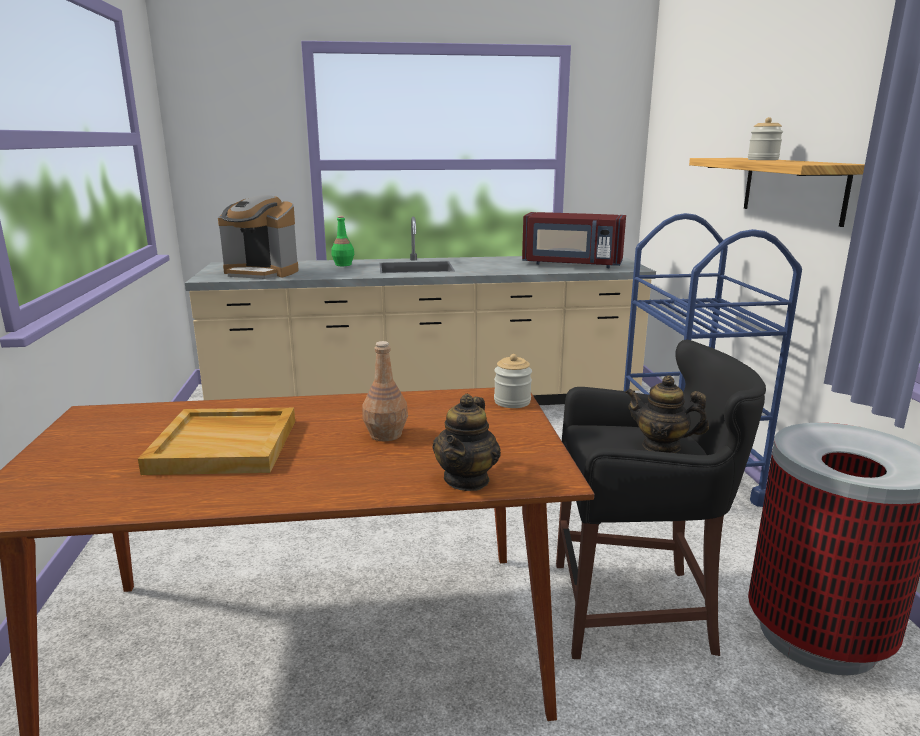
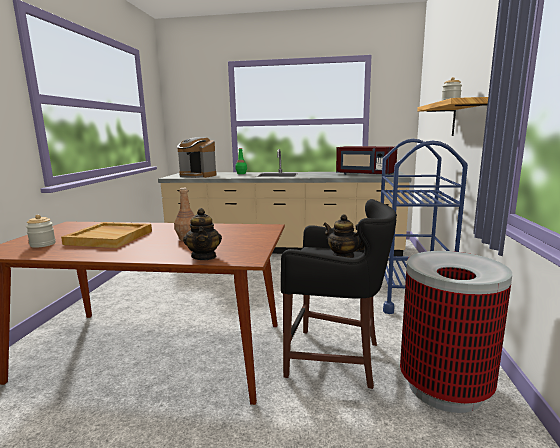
camera: 15 degrees right, 5 degrees down
(467, 480) = (204, 256): teapot -> teapot turned 45 degrees counterclockwise
(512, 402) = (267, 229): jar -> jar (43, 244)

